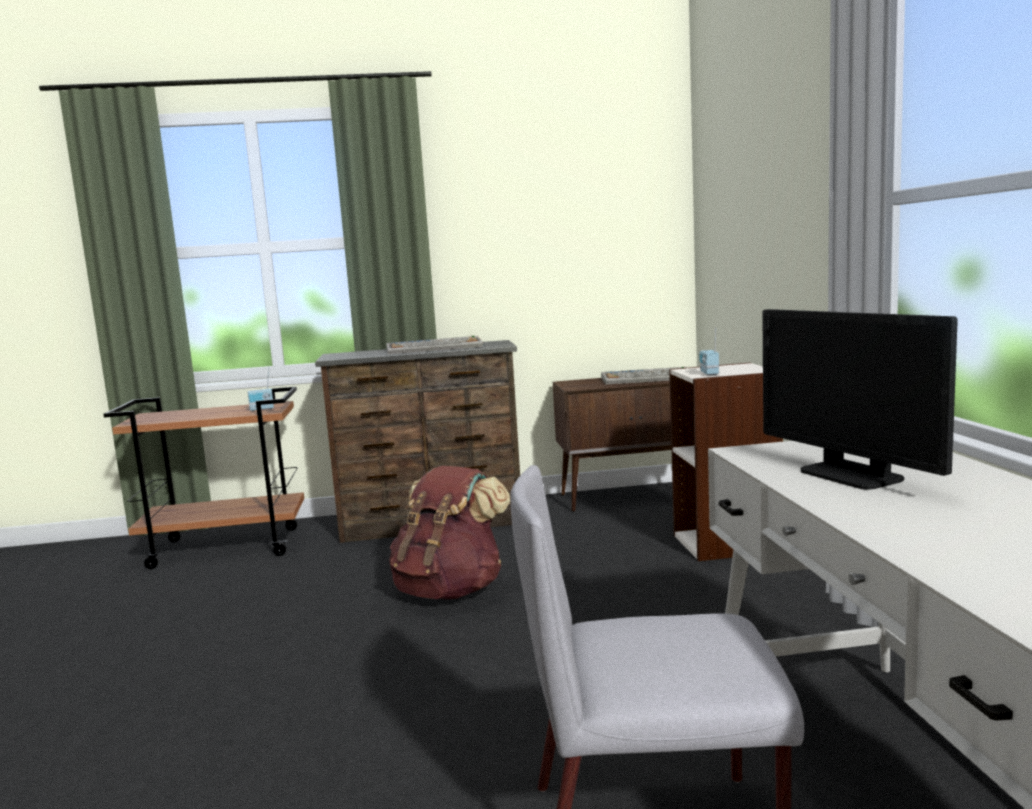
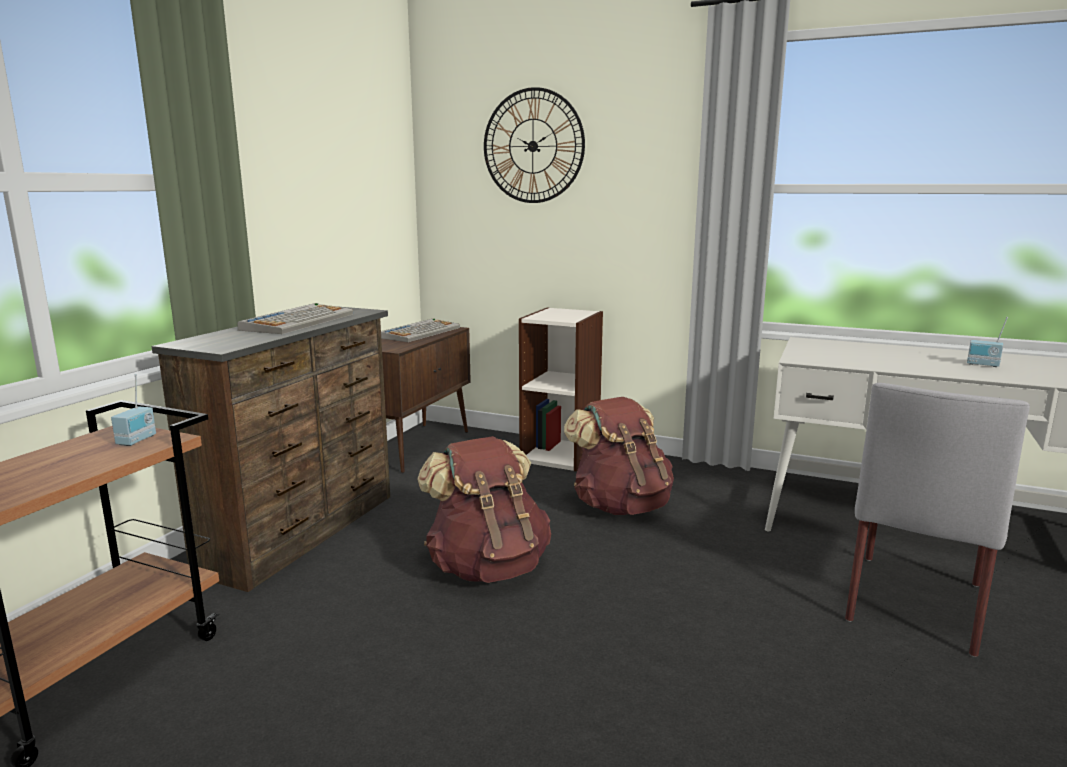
camera: 60 degrees left, 5 degrees up
(649, 602) = (620, 506): none -> brown backpack
(708, 373) = (567, 318): radio -> radio (983, 365)
(747, 169) = (533, 146): none -> wall clock
(851, 475) = (881, 359): monitor -> none

